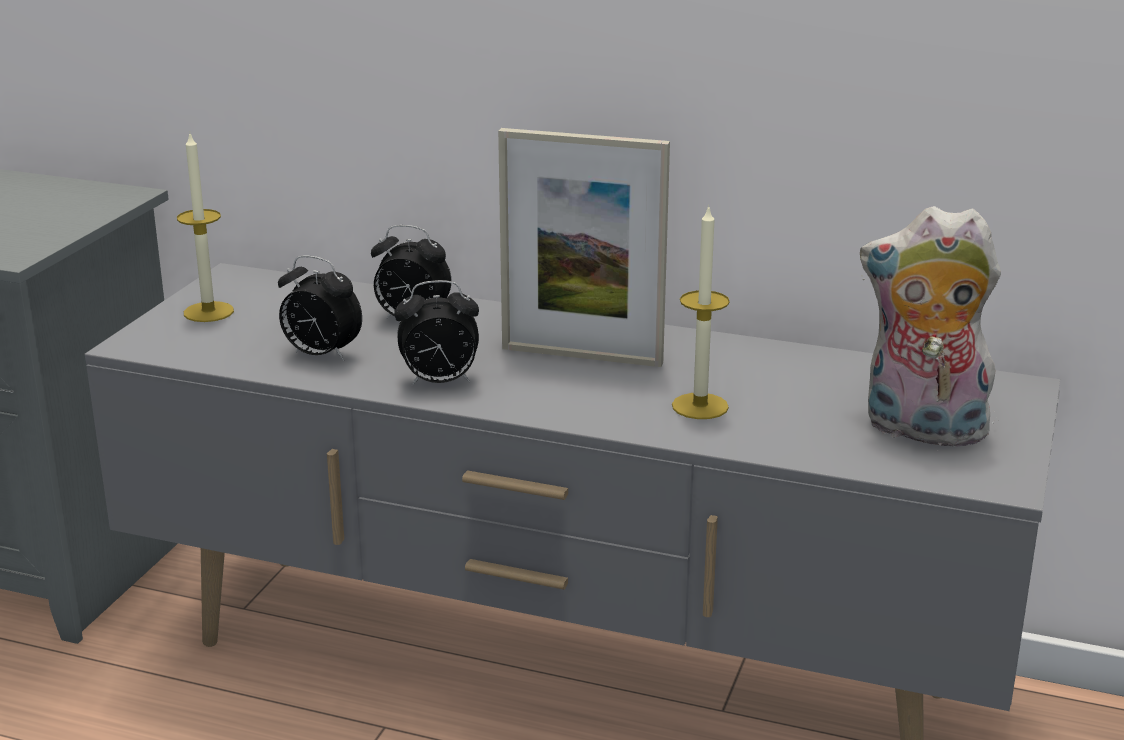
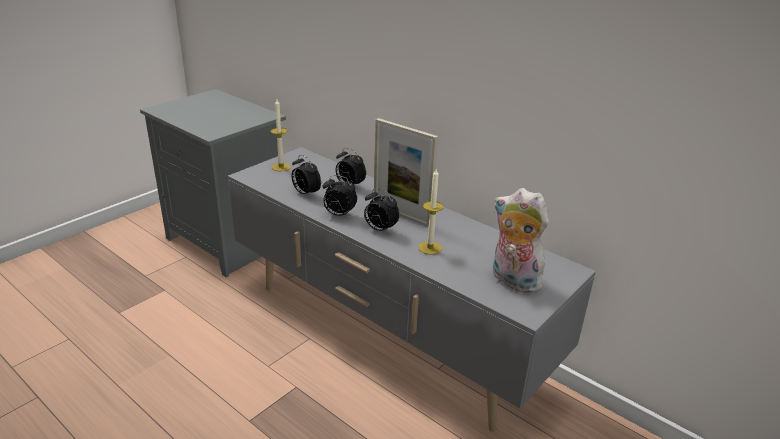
camera: 20 degrees right, 5 degrees up
(559, 393) = (380, 229): none -> alarm clock

